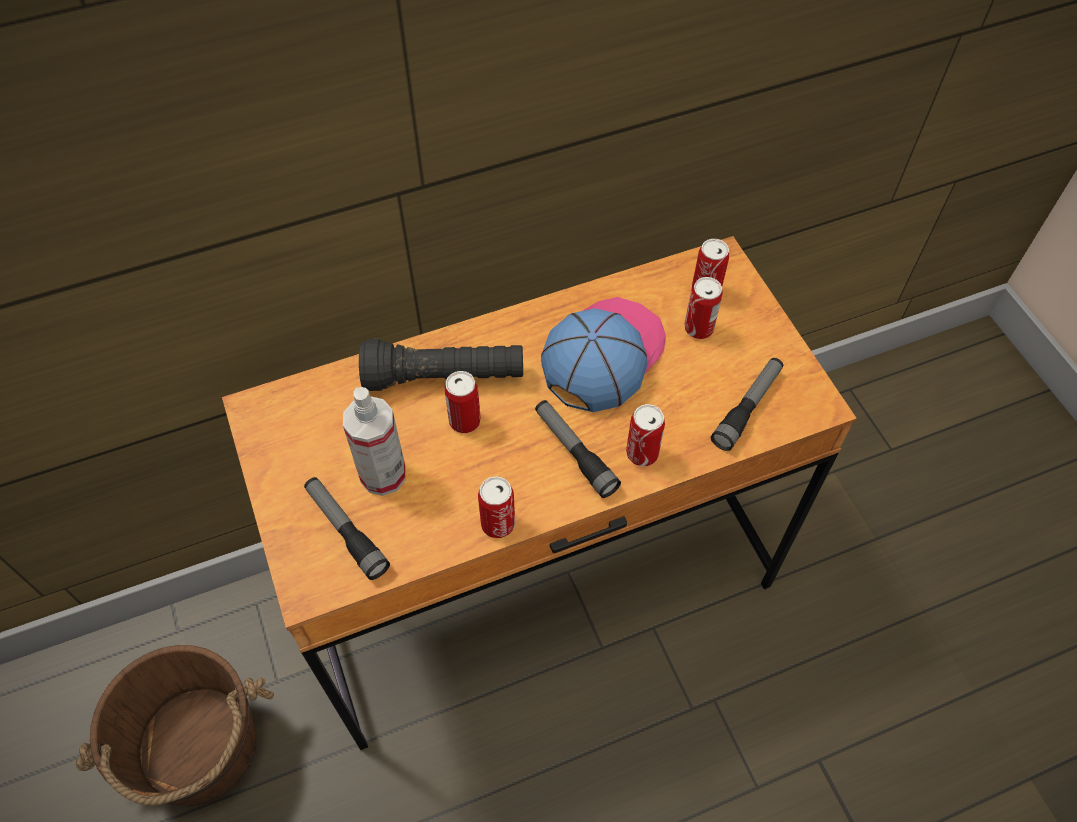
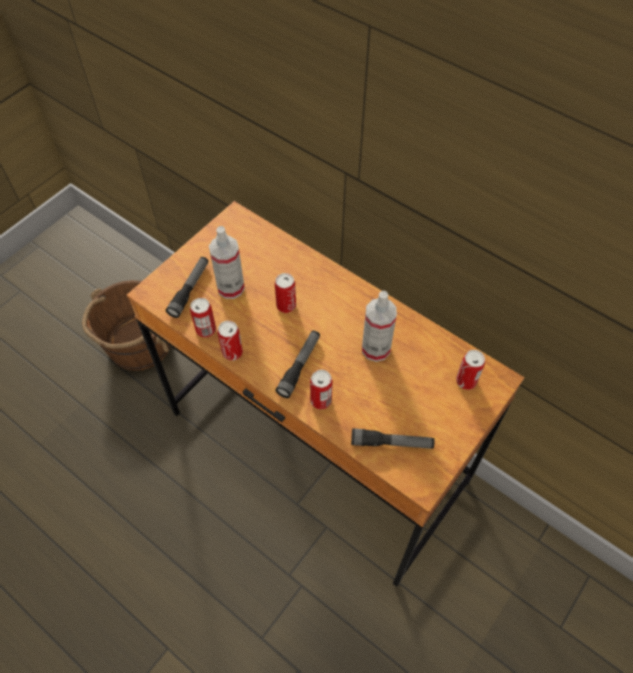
camera: 60 degrees right, 0 degrees up
(444, 377) = (307, 282): black flashlight -> none
(603, 355) = (376, 349): cap -> spray bottle
(698, 328) = (433, 390): can -> can (206, 329)

